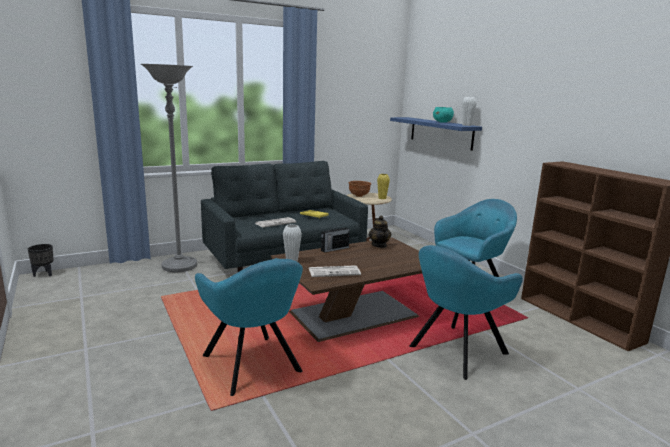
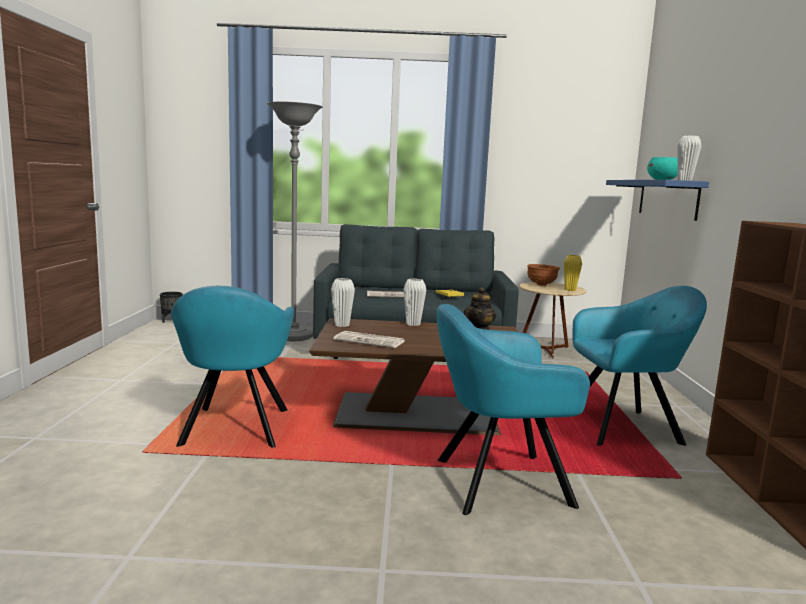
camera: 30 degrees right, 5 degrees down
(334, 249) = (413, 324): radio -> white vase

